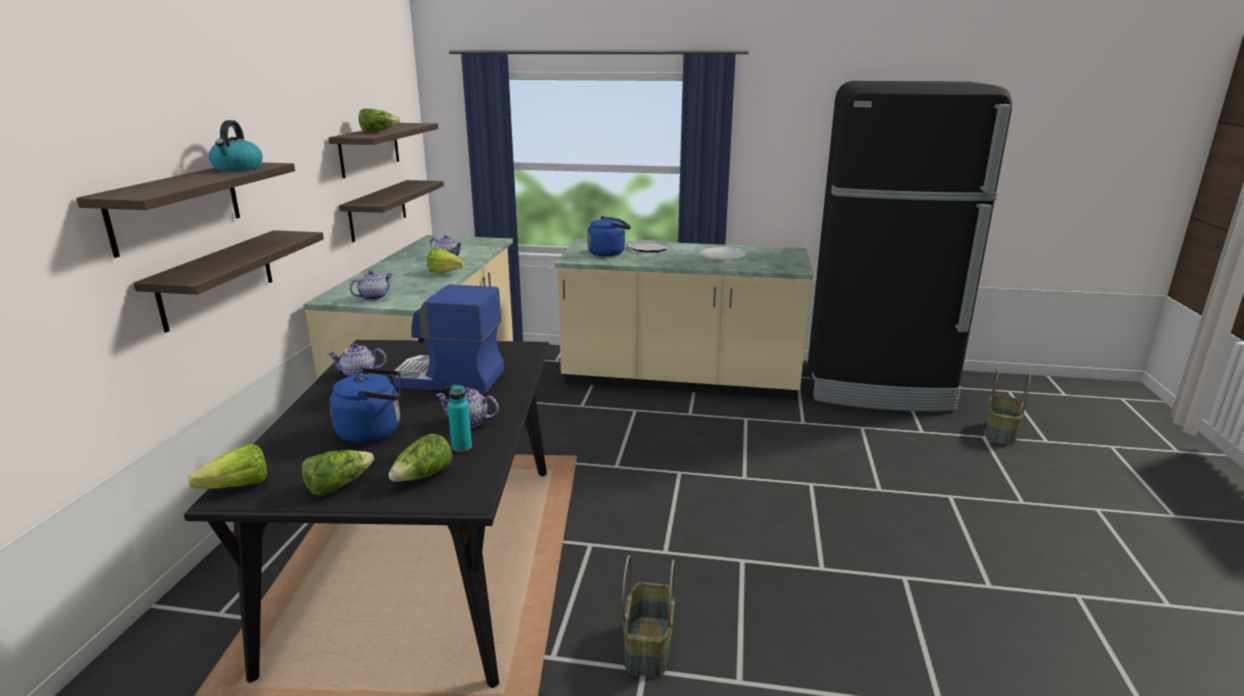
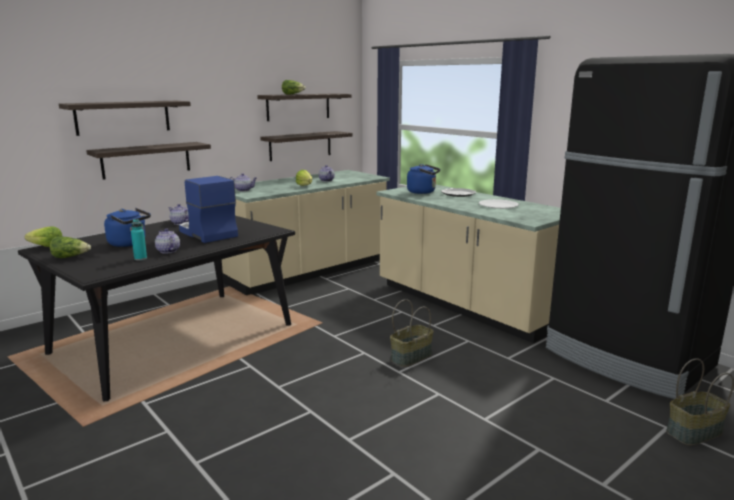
camera: 40 degrees right, 5 degrees down
(238, 168) = (158, 101): kettle -> none
(423, 476) = (100, 263): lettuce -> none
(647, 646) = (188, 422): basket -> basket (411, 356)

